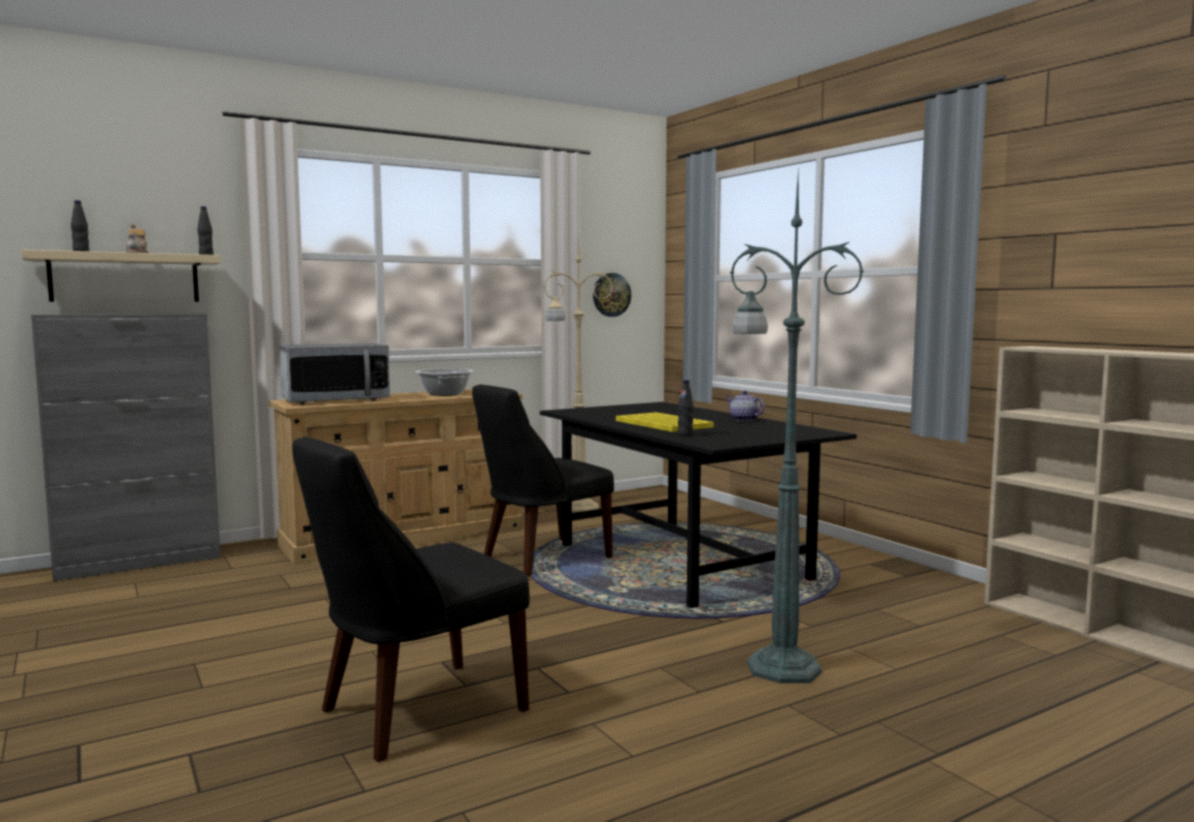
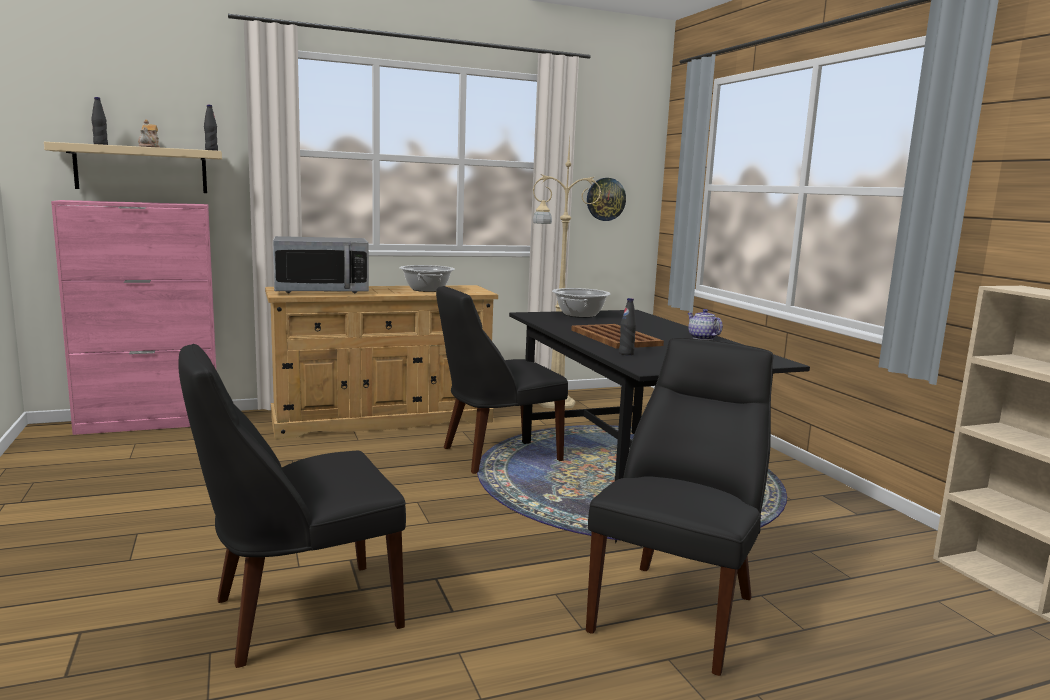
camera: 10 degrees right, 5 degrees up
(140, 562) = (150, 423): grey cabinet -> pink cabinet
(612, 408) = (580, 315): none -> cooking pot
(663, 424) = (615, 338): yellow tray -> brown tray
(779, 667) = (677, 610): green floor lamp -> black chair

